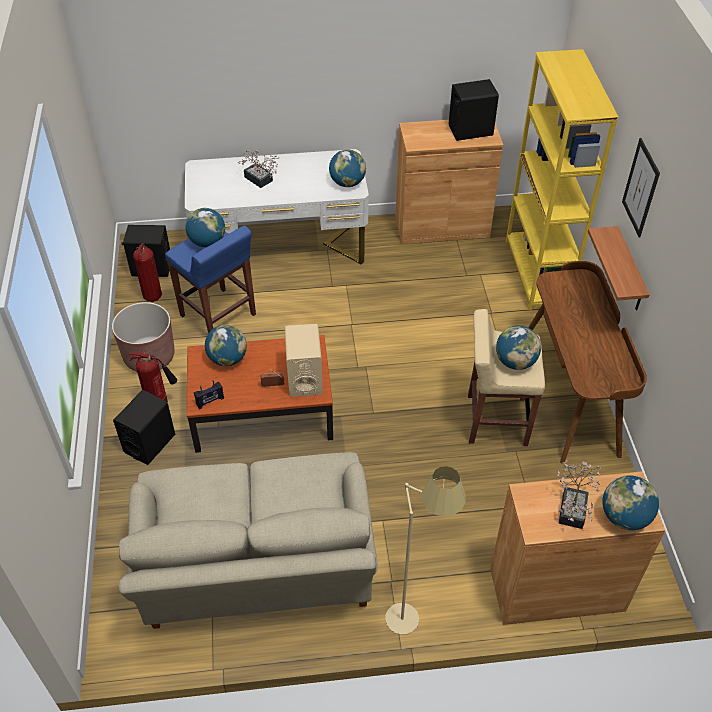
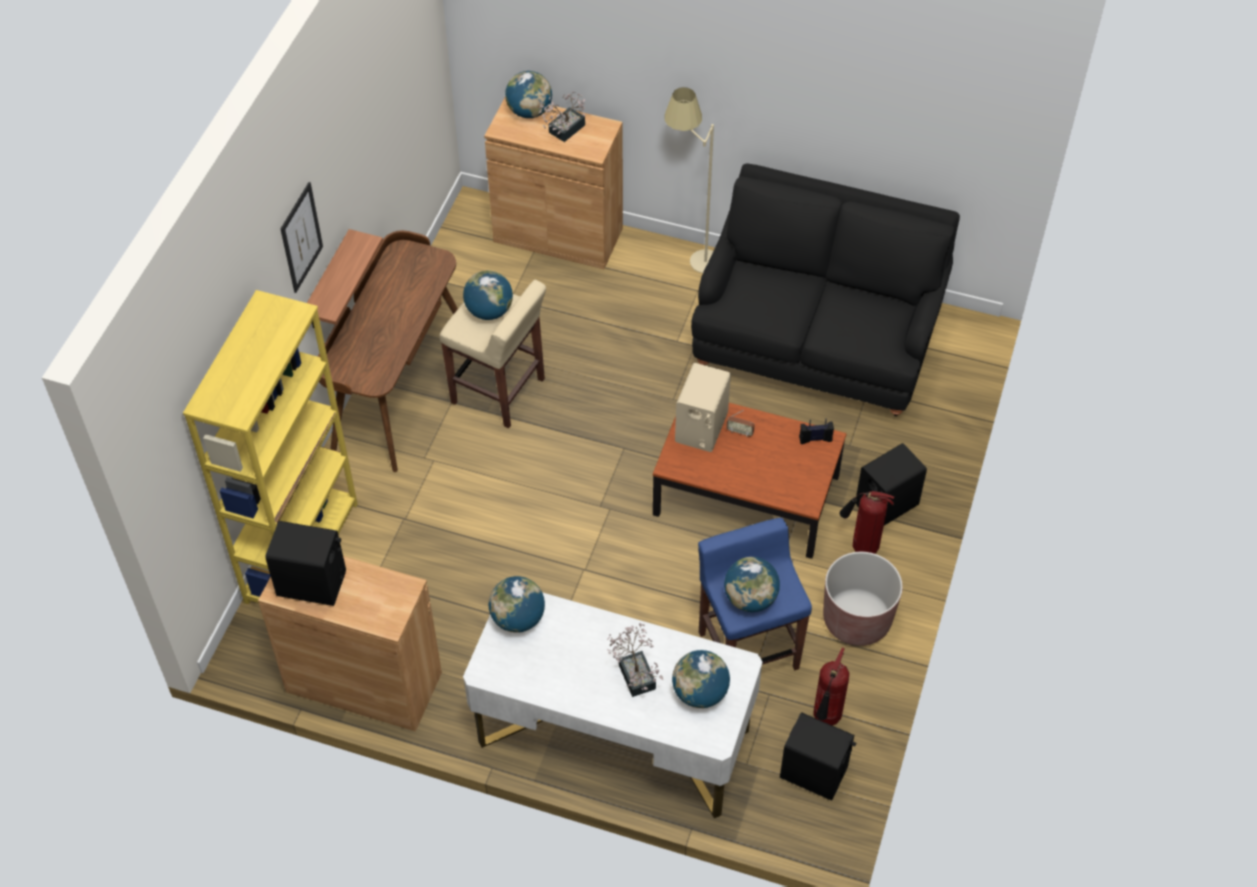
camera: 155 degrees left, 5 degrees up
(227, 359) = (777, 482): globe -> globe (700, 693)
(258, 572) = (817, 340): beige sofa -> black sofa

